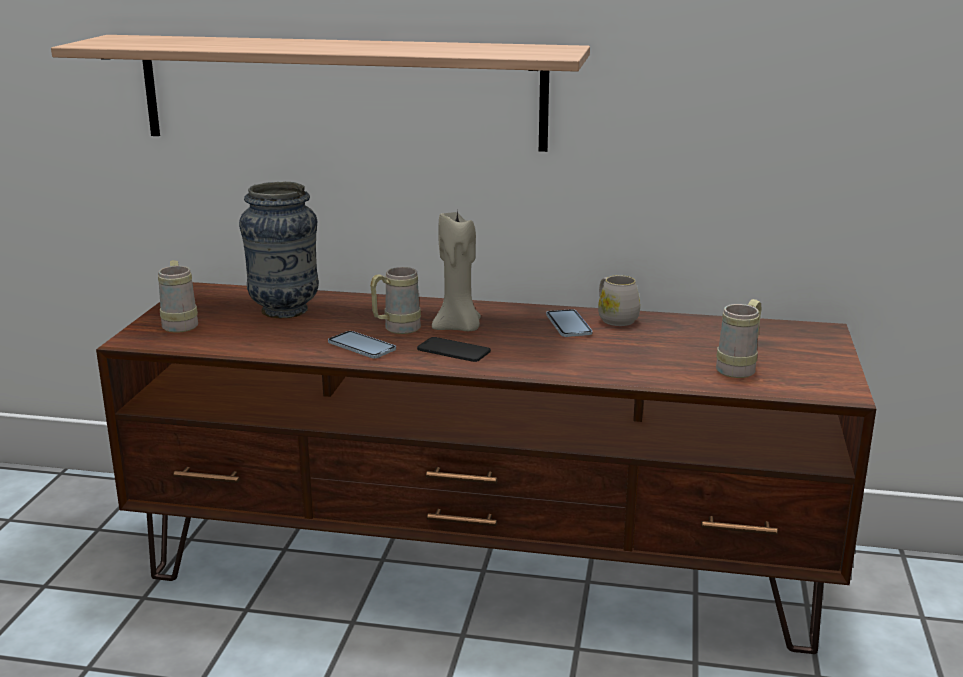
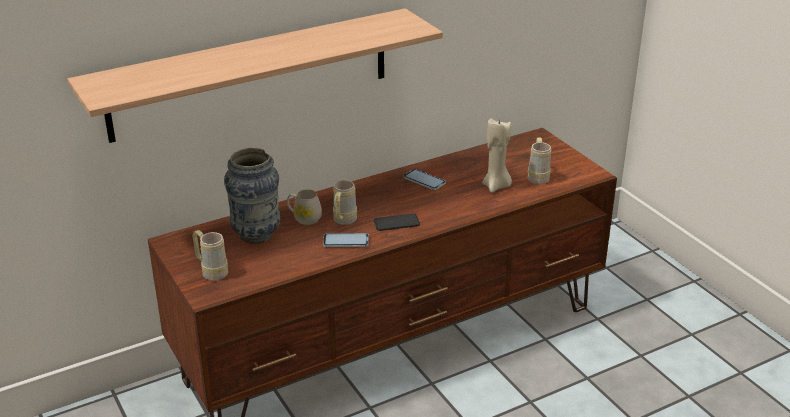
camera: 40 degrees left, 10 degrees up
(459, 328) = (374, 206): beige candle -> beige candle (496, 186)
(615, 318) = (439, 166): white mug -> white mug (304, 218)

